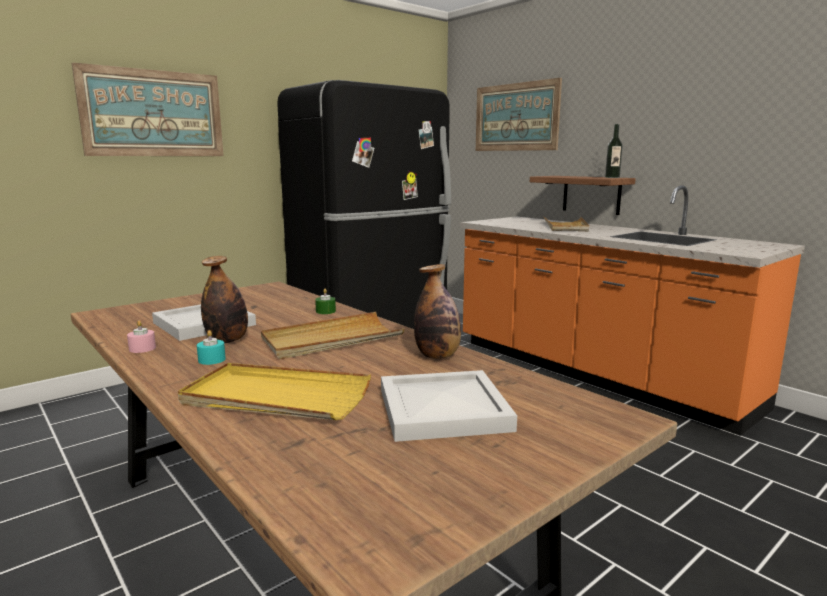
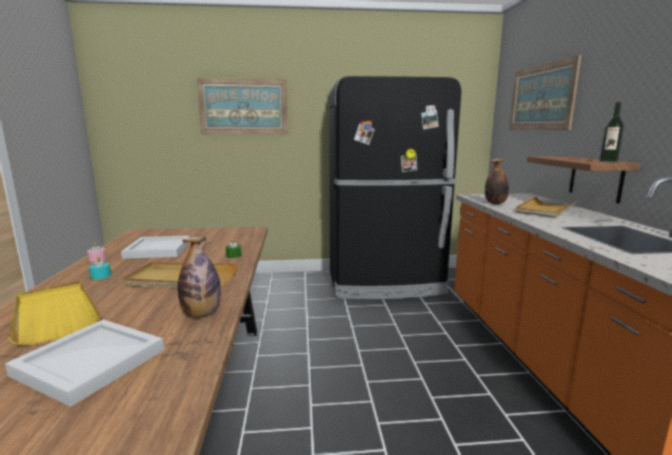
camera: 35 degrees right, 0 degrees up
(227, 340) = (139, 264): bottle -> bottle (495, 203)

